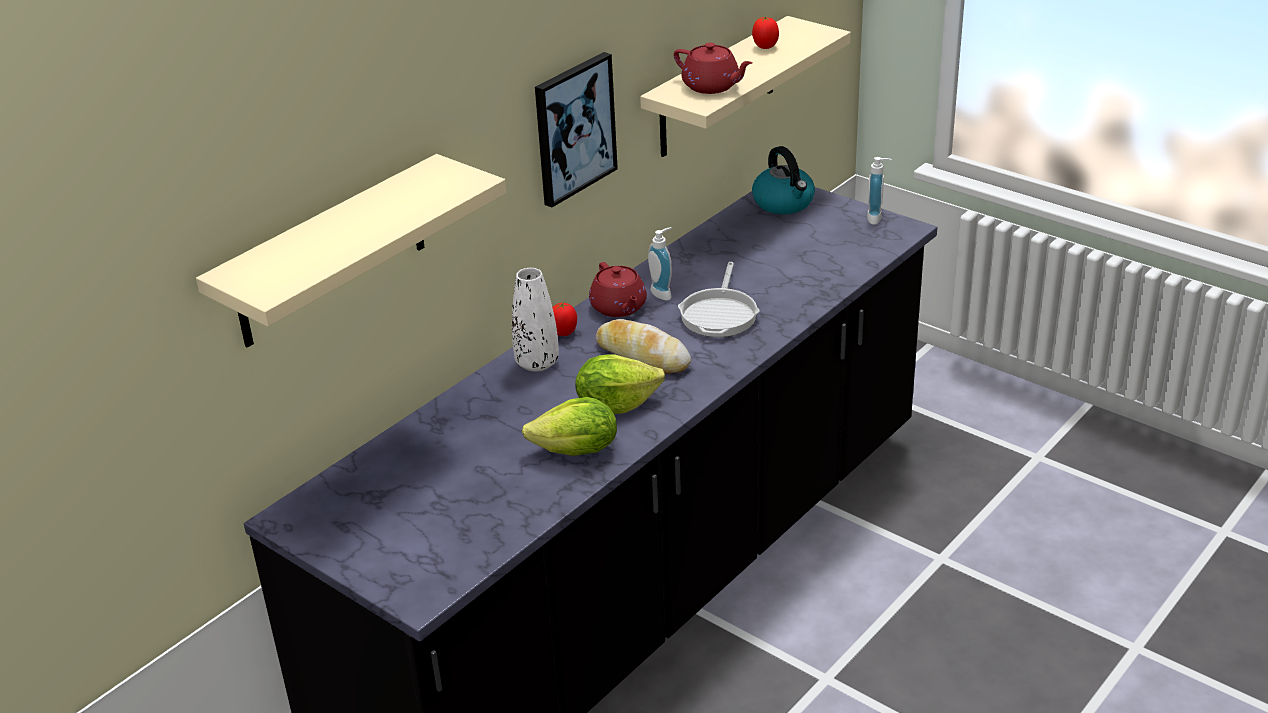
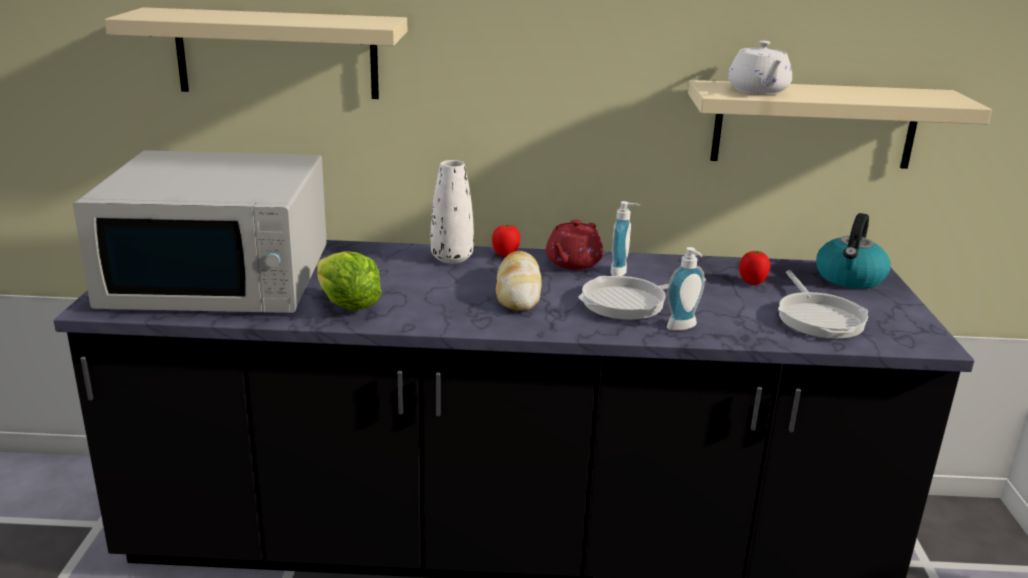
camera: 50 degrees right, 10 degrees down
(433, 505) = (221, 278): none -> white microwave
(574, 128) = (587, 72): picture -> none
(616, 405) = (432, 301): lettuce -> none
(712, 86) = (758, 91): red teapot -> white teapot
(765, 47) = (874, 92): tomato -> tomato (752, 283)
(828, 249) = (818, 318): none -> frying pan
(877, 218) = (919, 325): soap dispenser -> soap dispenser (684, 327)

